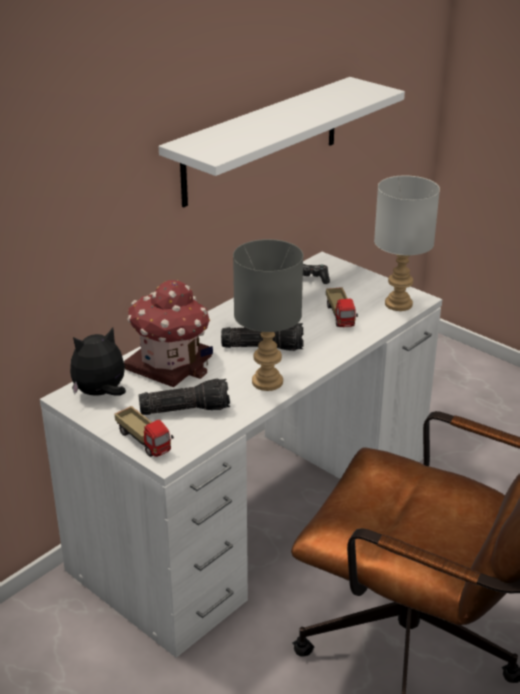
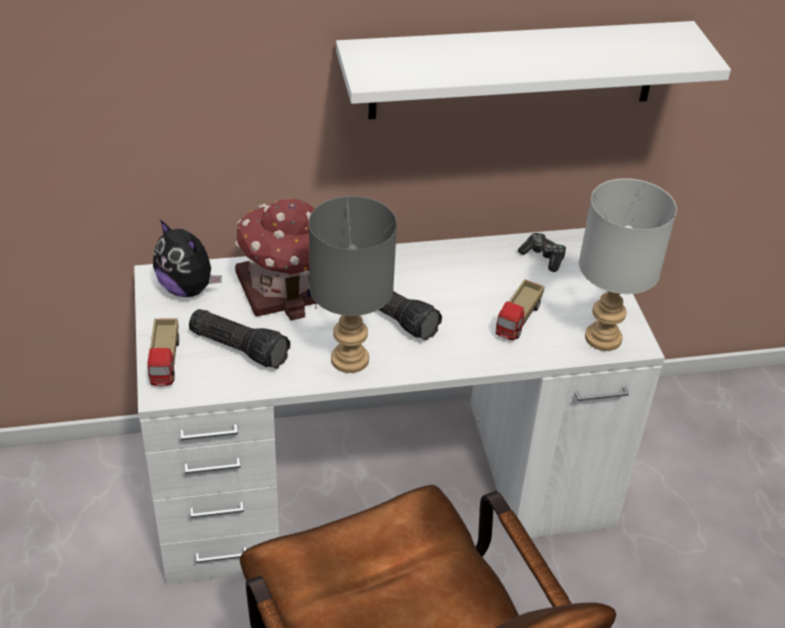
camera: 35 degrees right, 10 degrees up
(101, 394) = (188, 288): plush toy -> plush toy turned 150 degrees counterclockwise

